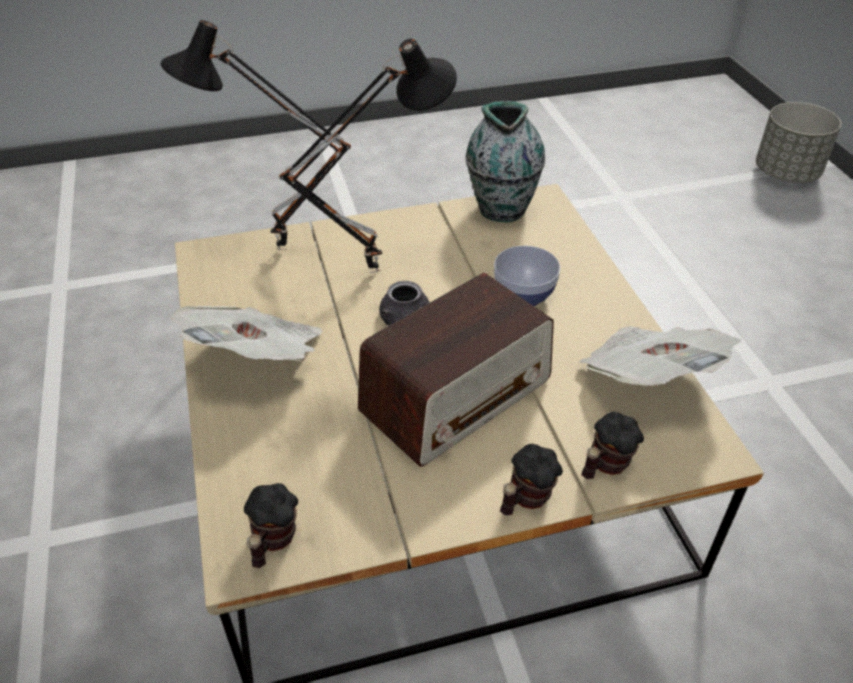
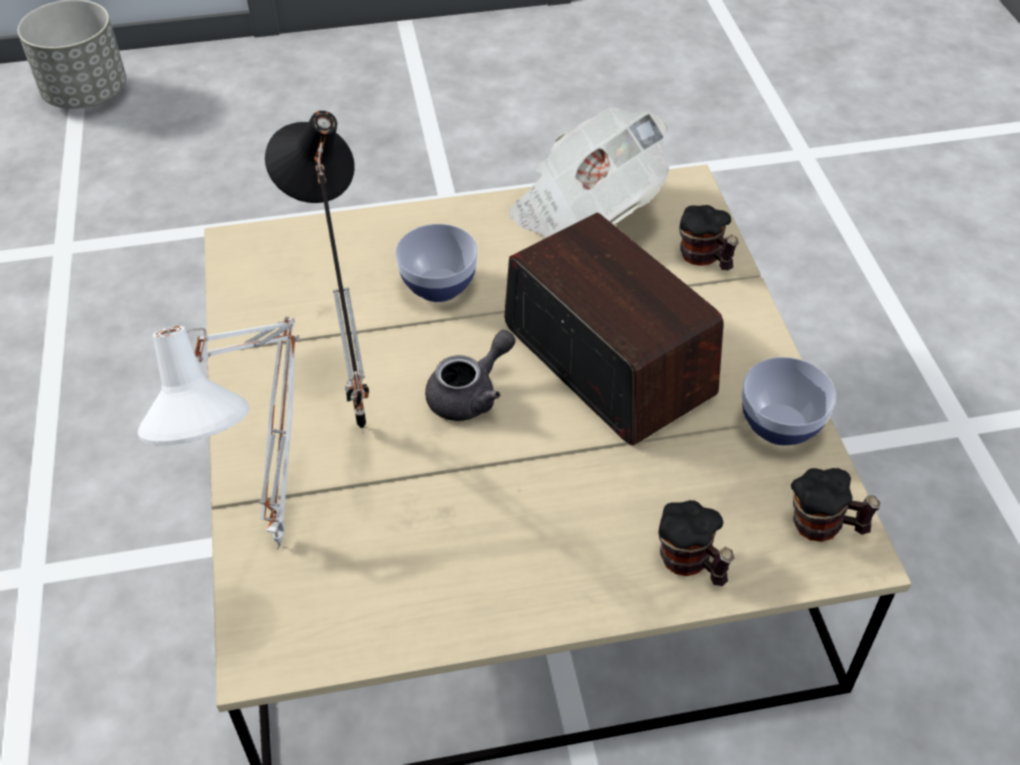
camera: 85 degrees left, 5 degrees up
(258, 358) = (528, 558): newspaper -> none
(280, 252) = (287, 543): black table lamp -> white table lamp
(388, 516) = (780, 425): none -> bowl
(502, 208) = (248, 287): vase -> none
(525, 499) = (749, 320): mug -> mug (690, 564)

